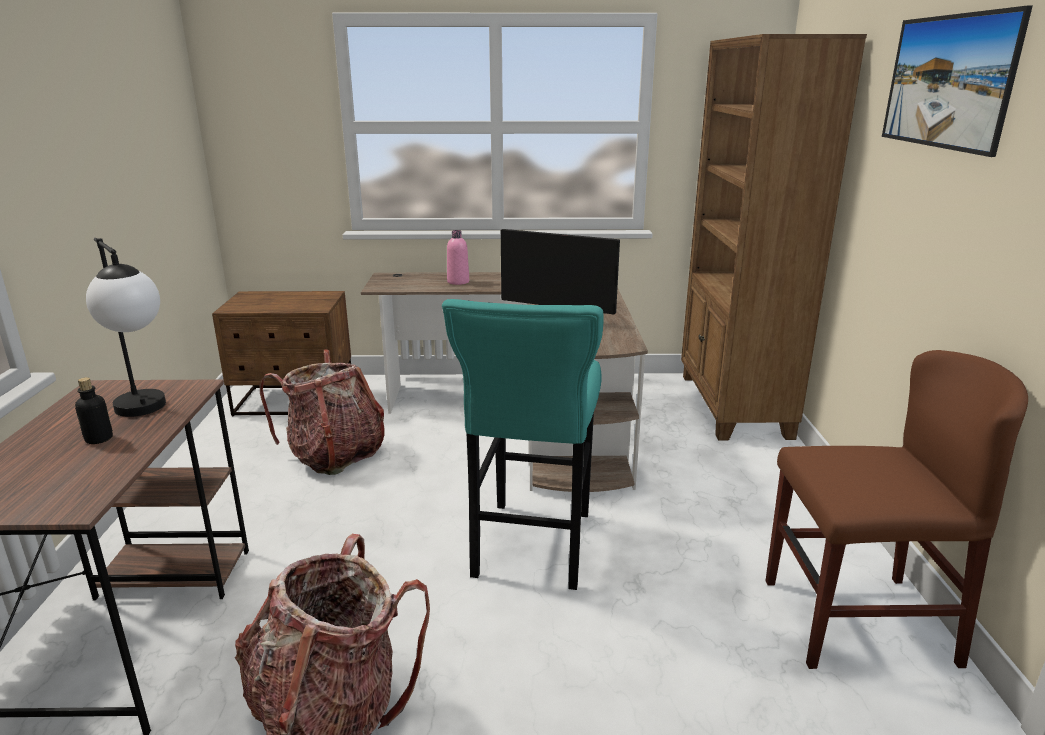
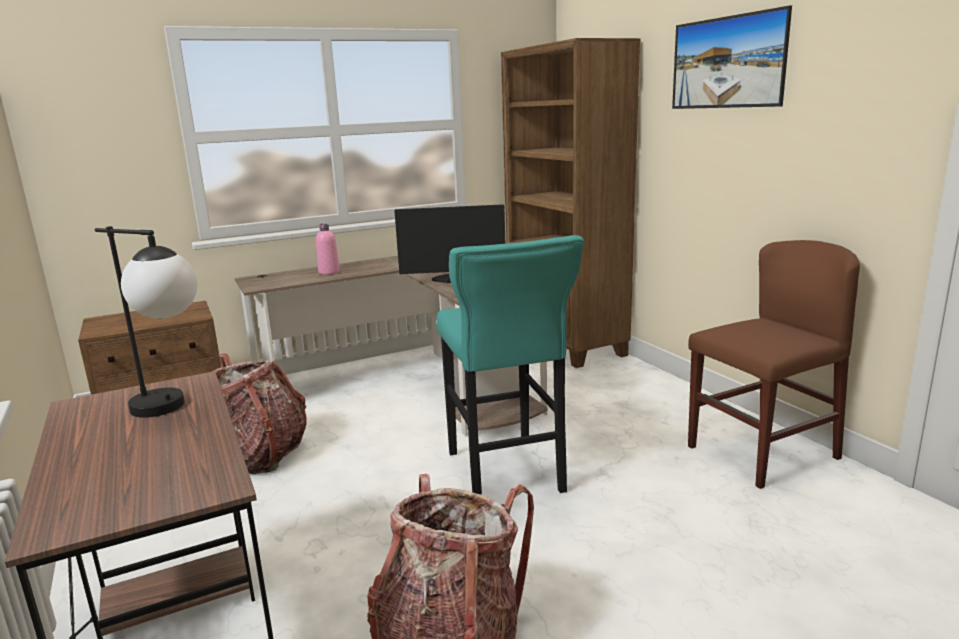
camera: 25 degrees left, 5 degrees down
(99, 439) = (153, 438): bottle -> none

